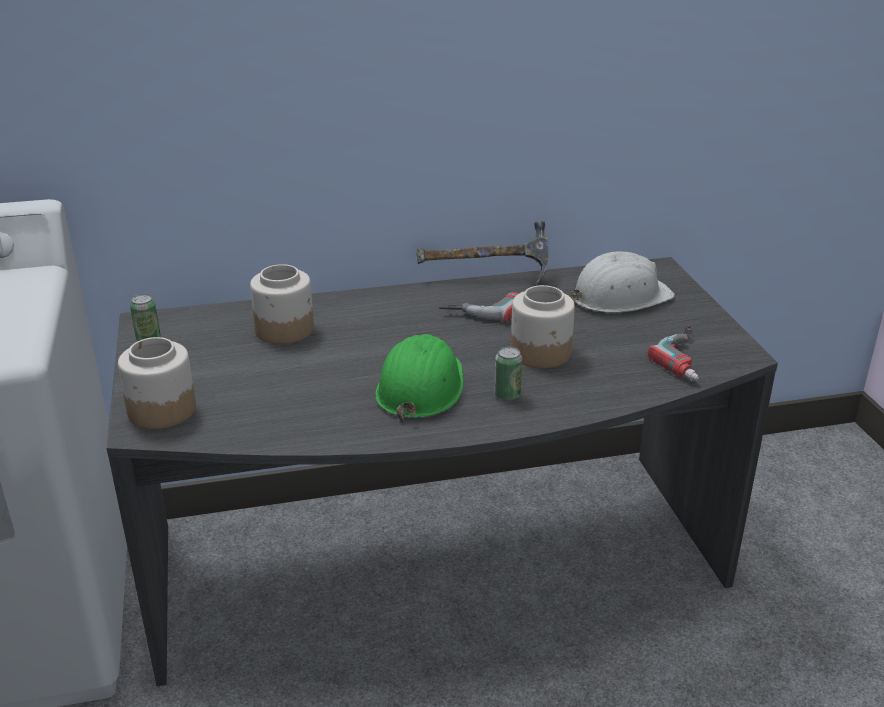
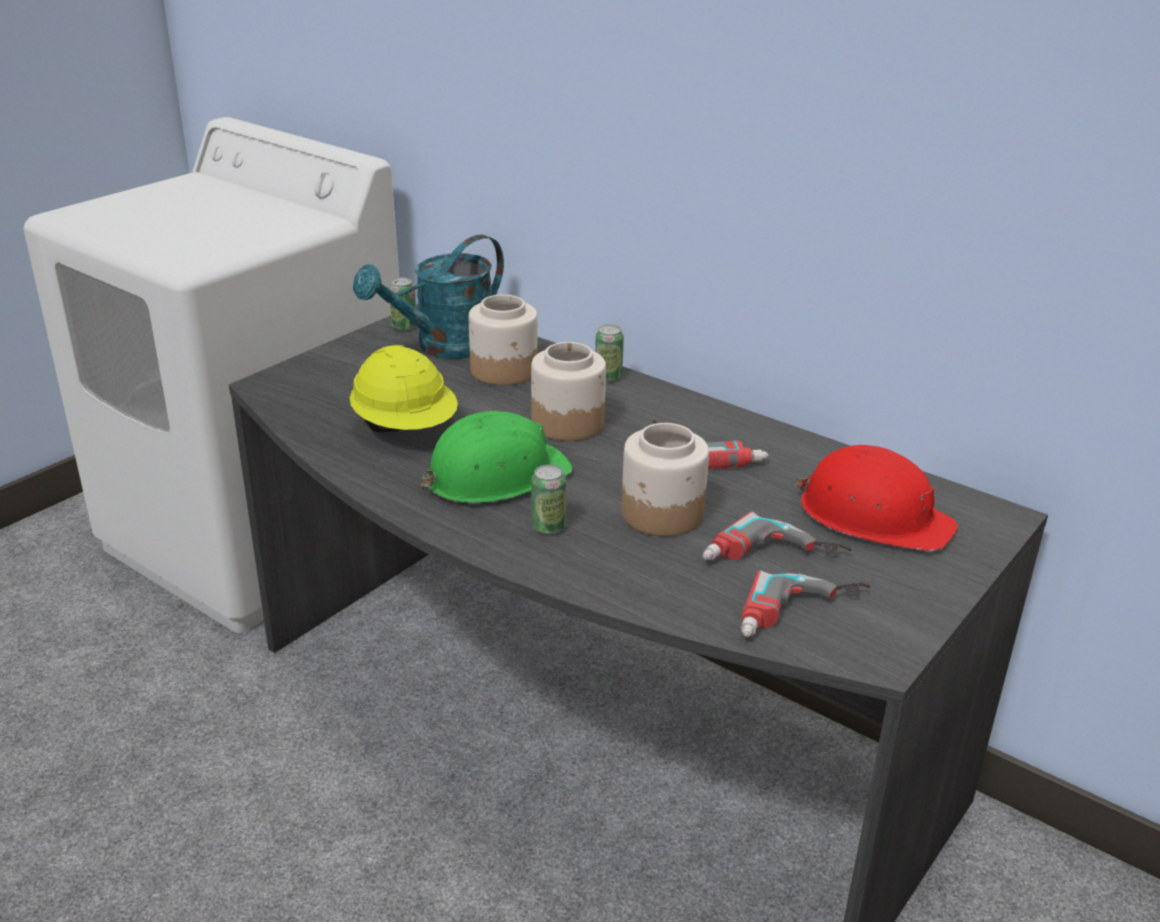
camera: 50 degrees right, 0 degrees up
(161, 410) = (305, 379): jar -> jar (567, 423)
(211, 337) = (444, 347): none -> turquoise watering can
(308, 397) = (406, 429): none -> yellow hard hat
(353, 300) = (608, 377): none -> can
(486, 278) = (770, 422): hammer -> none
(619, 297) = (873, 516): white hard hat -> red hard hat
(628, 342) = (773, 560): none -> power drill

